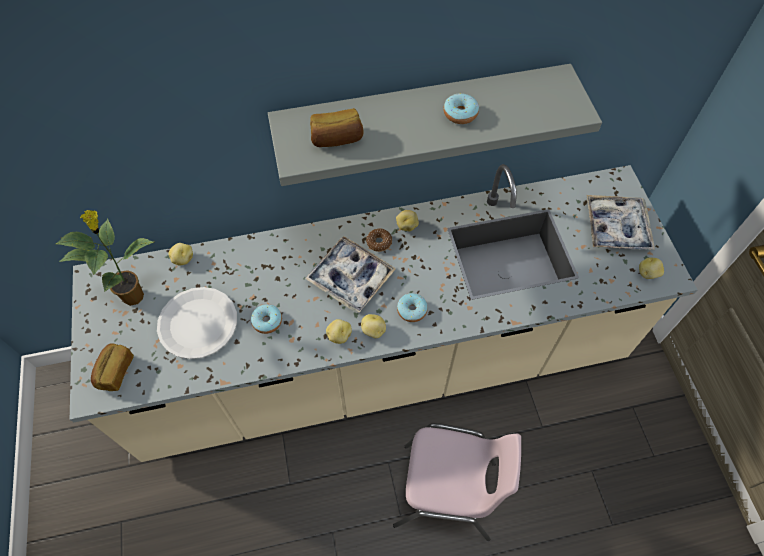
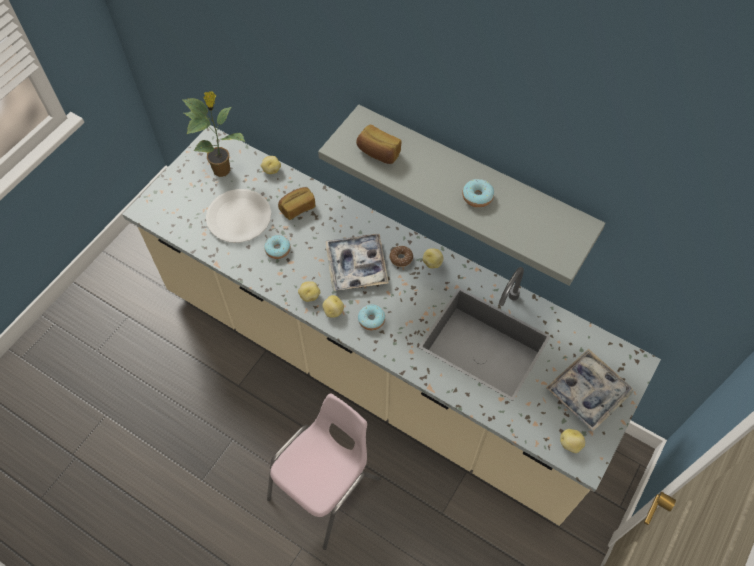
camera: 45 degrees right, 0 degrees up
(115, 371) = (169, 207): bread -> bread (297, 207)
(447, 493) = (326, 489): pink chair -> pink chair turned 105 degrees counterclockwise

